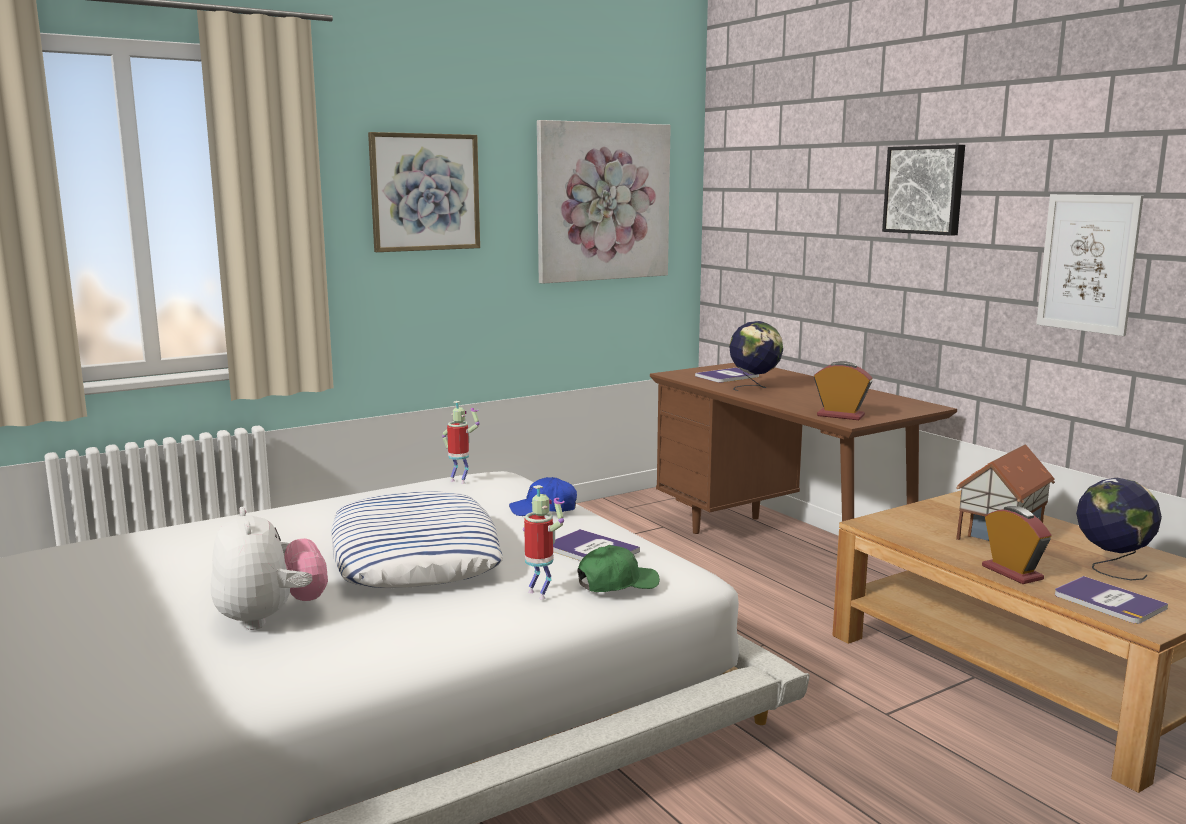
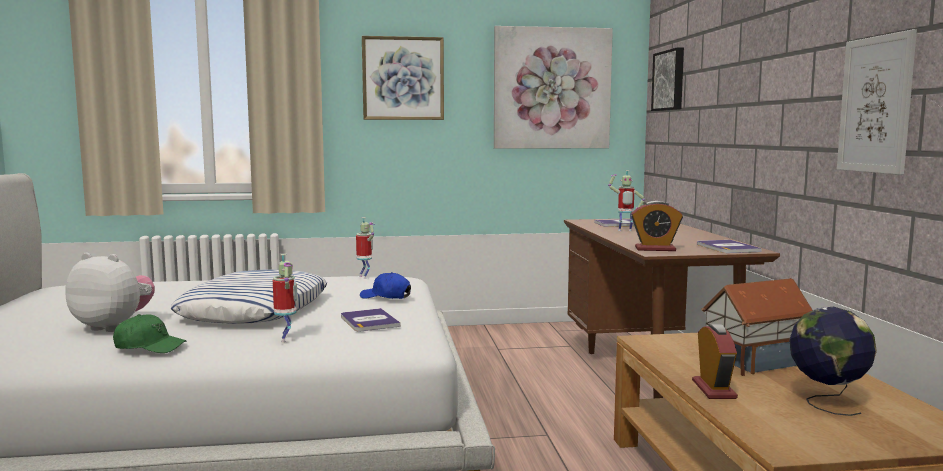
camera: 25 degrees right, 5 degrees down
(270, 618) = (114, 326): plush toy -> plush toy turned 75 degrees counterclockwise
(617, 583) = (348, 341): green cap -> green cap (149, 347)
(754, 388) = (624, 231): globe -> toy robot
(840, 416) = (655, 249): alarm clock -> alarm clock turned 135 degrees clockwise
(925, 190) = (767, 55): picture -> picture (670, 80)
(1108, 601) = (776, 425): book -> book (727, 248)

